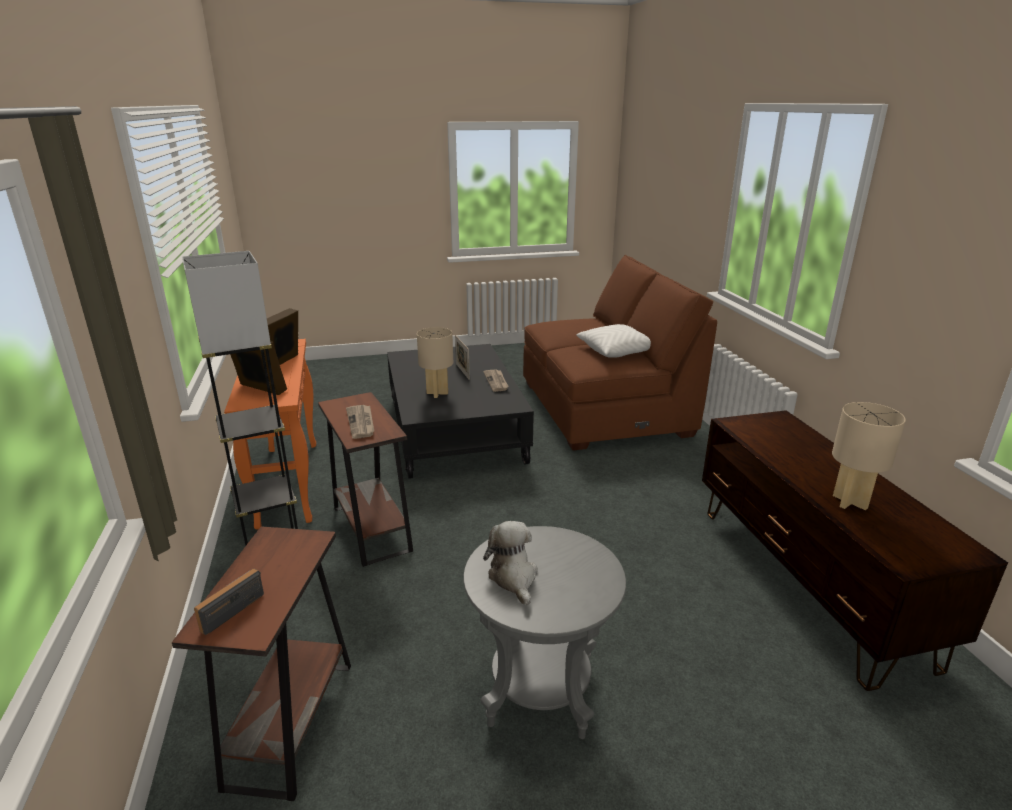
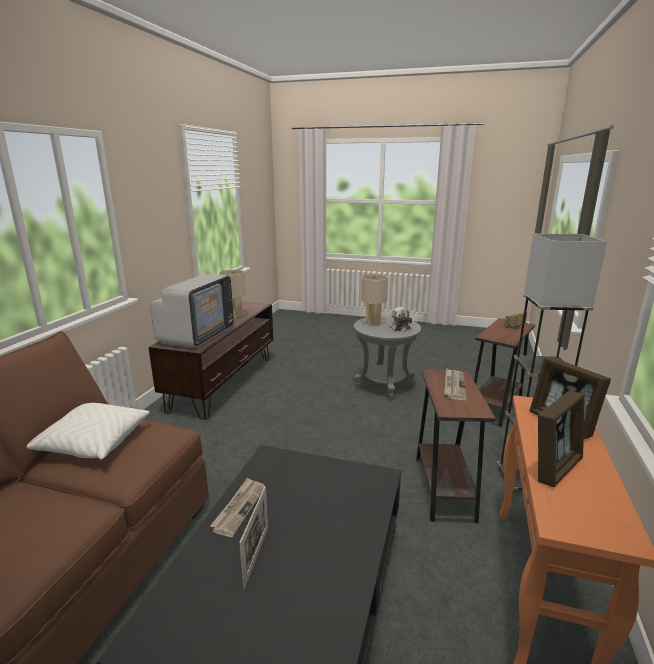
camera: 150 degrees left, 5 degrees down
(437, 393) = (332, 511): beige table lamp -> beige table lamp (373, 323)
(787, 442) = (197, 335): none -> television

